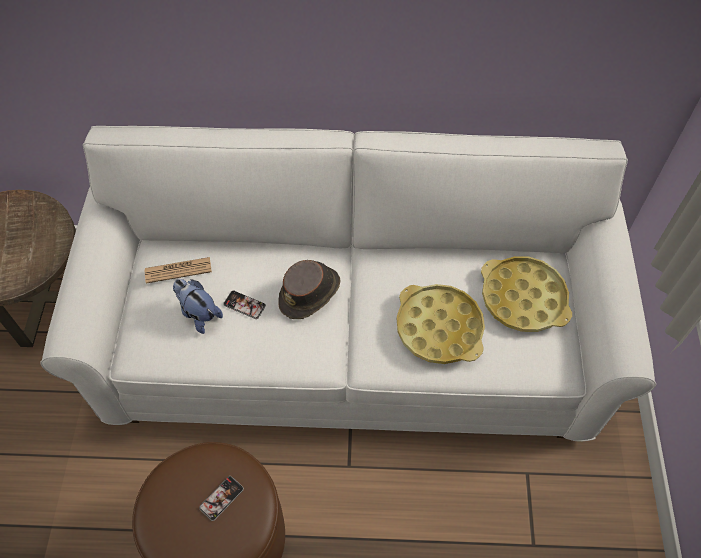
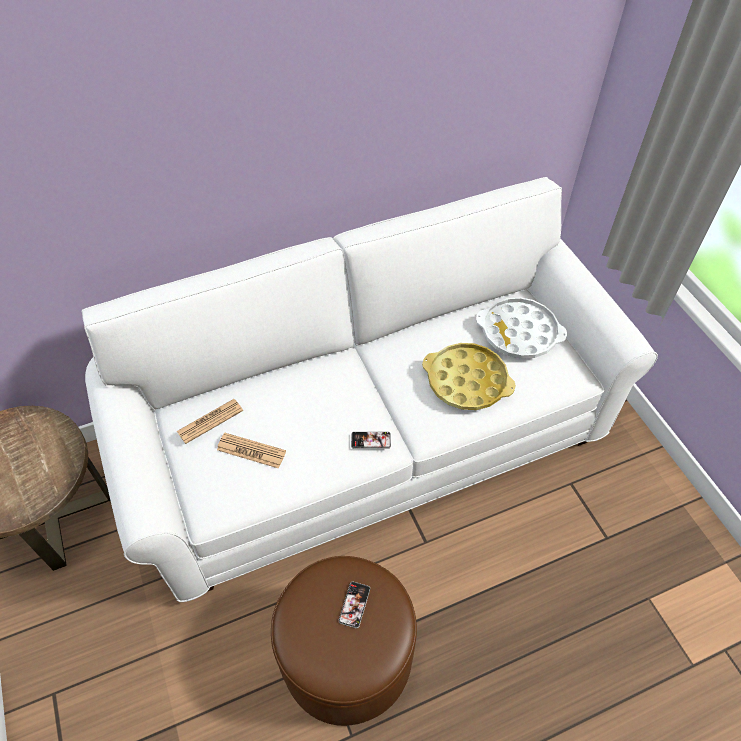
camera: 25 degrees left, 5 degrees down
(199, 314) = (251, 451): plush toy -> newspaper
(244, 305) = (289, 427): phone -> phone (370, 440)
(310, 293) = (342, 394): brown hat -> none
(523, 298) = (519, 333): yellow tray -> white tray

